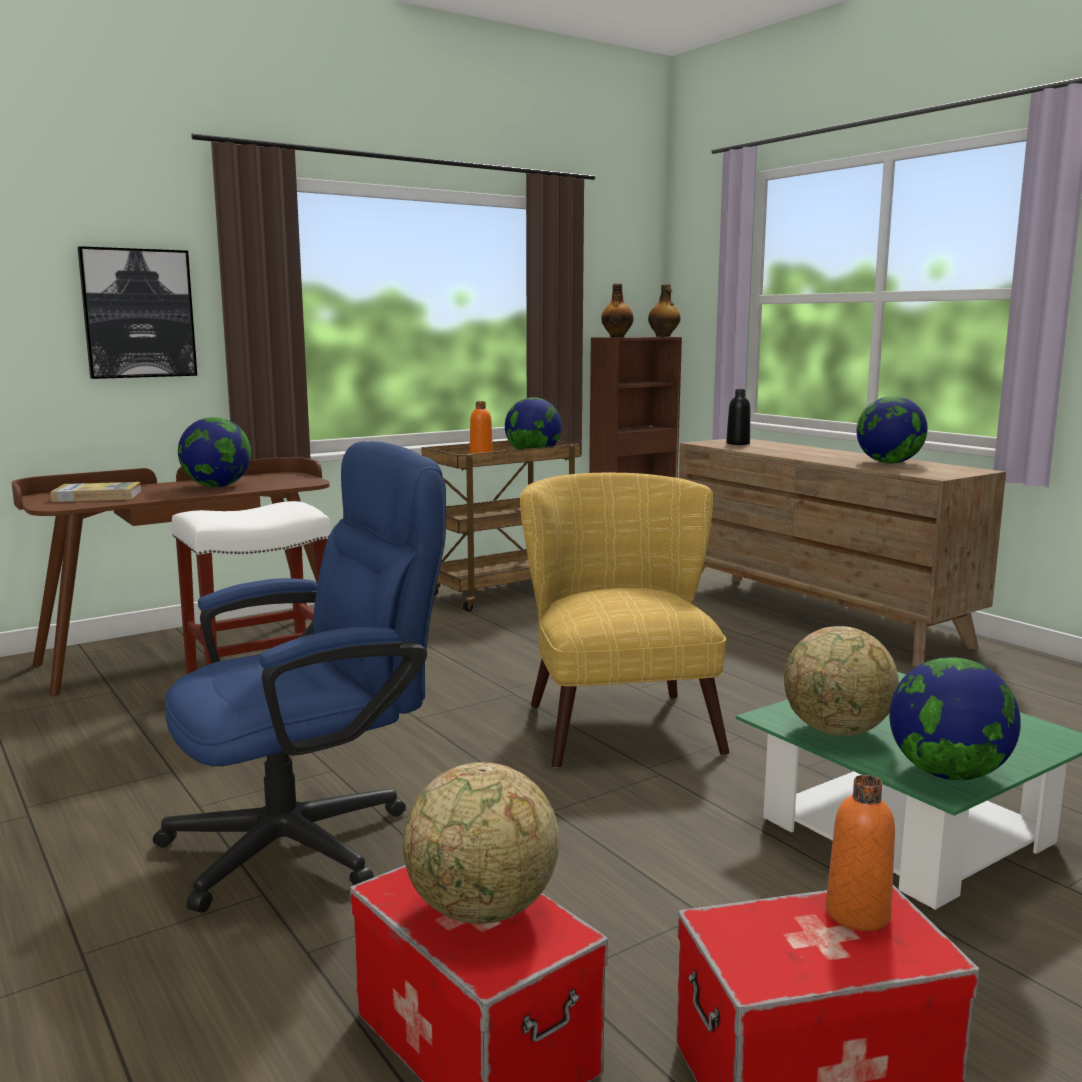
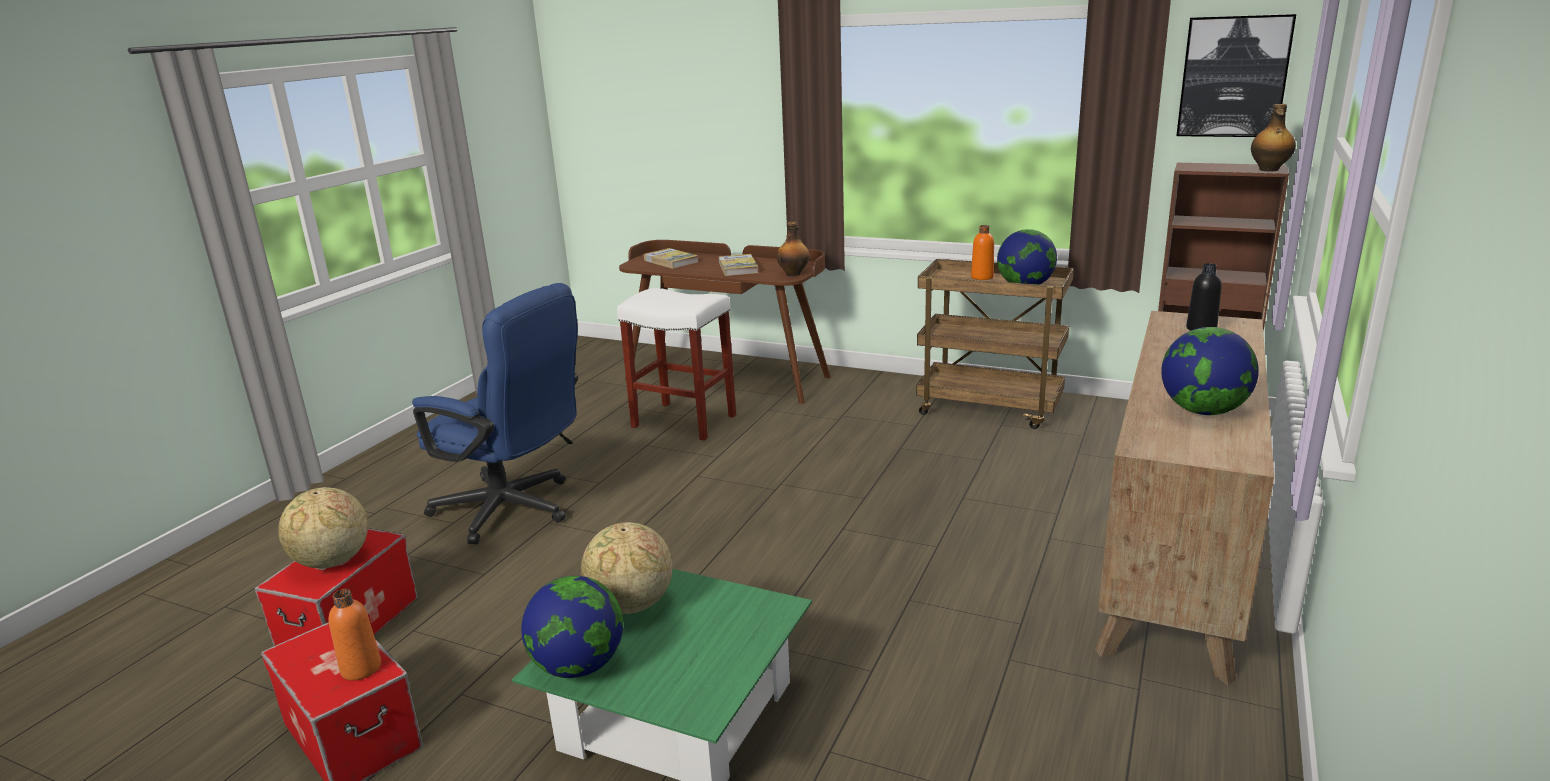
camera: 60 degrees right, 10 degrees up
(138, 313) = (739, 130): picture -> picture (1233, 77)
(217, 486) = (738, 268): globe -> book
(617, 337) = (1199, 166): bottle -> bottle (794, 274)
(617, 720) = (769, 540): yellow armchair -> none

